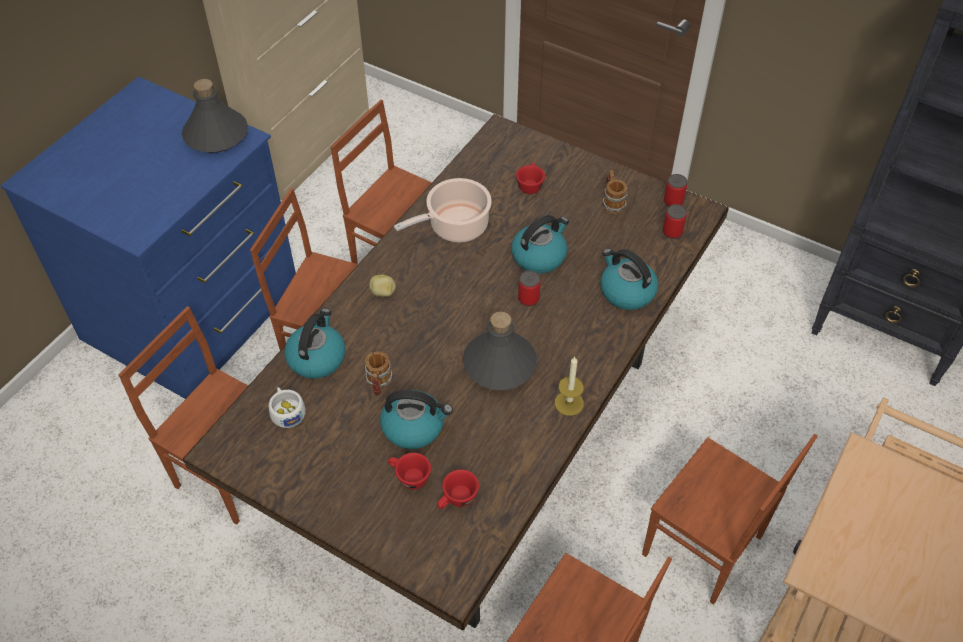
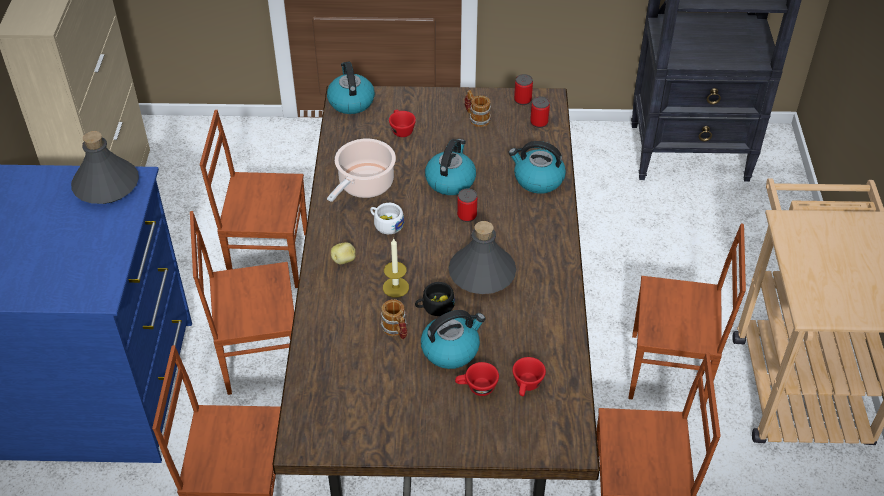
camera: 30 degrees left, 5 degrees down
(287, 411) = (335, 386): white cup -> white cup (386, 224)
(317, 357) = (327, 334): kettle -> kettle (350, 101)
(430, 377) = (434, 306): none -> black cup
(569, 403) = (557, 278): candle -> candle (395, 287)

